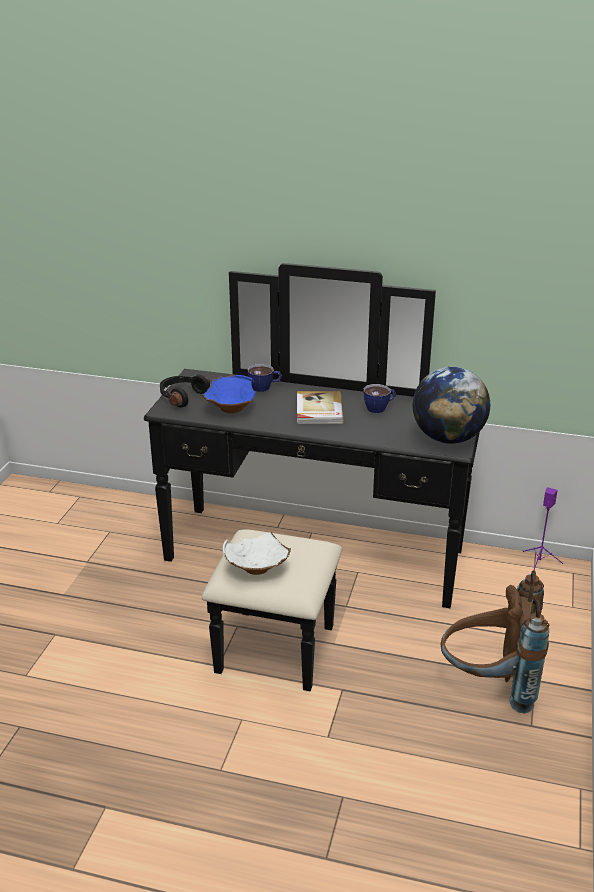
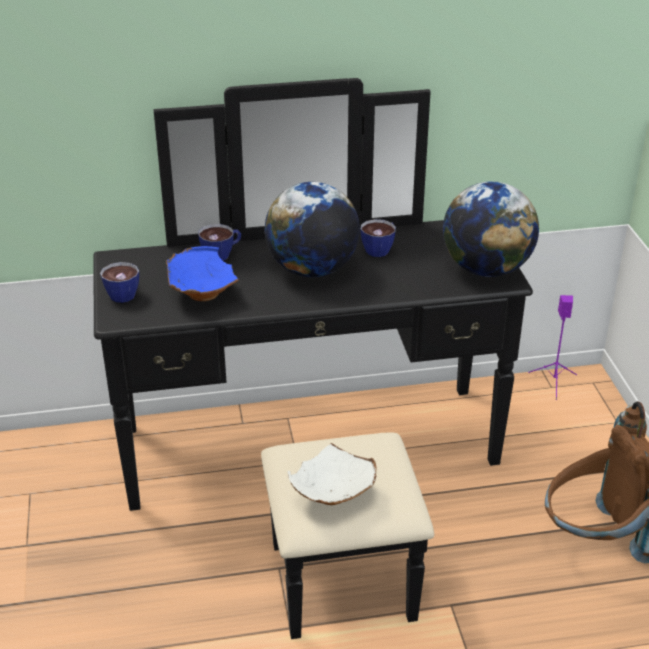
camera: 25 degrees left, 5 degrees up
(181, 396) = (124, 292): black headphones -> cup
(318, 410) = (312, 270): book -> globe

